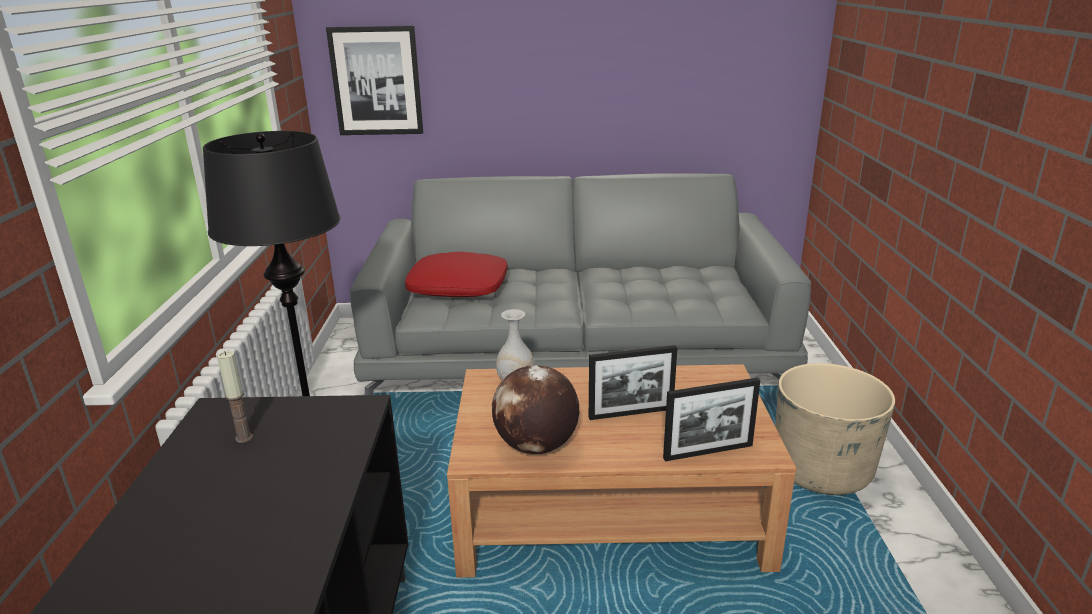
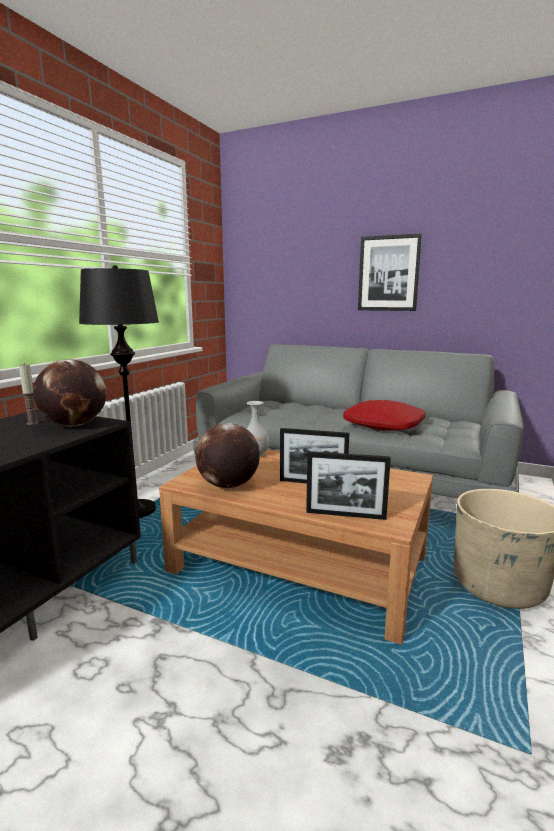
camera: 25 degrees right, 10 degrees down
(319, 424) = (74, 425): none -> globe
(376, 81) = (261, 286): picture -> picture (388, 273)
(459, 287) = (273, 408): red pillow -> red pillow (384, 425)

